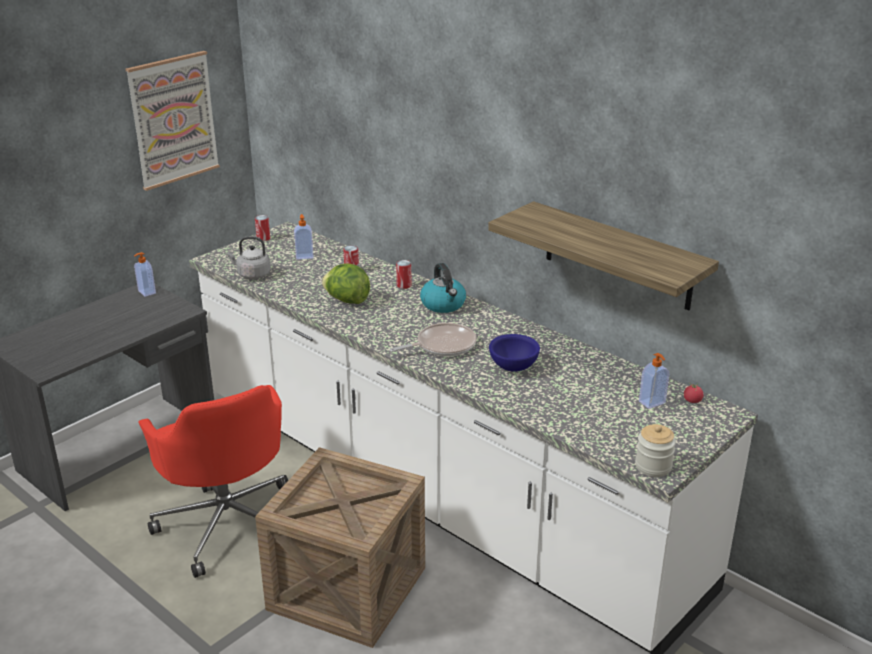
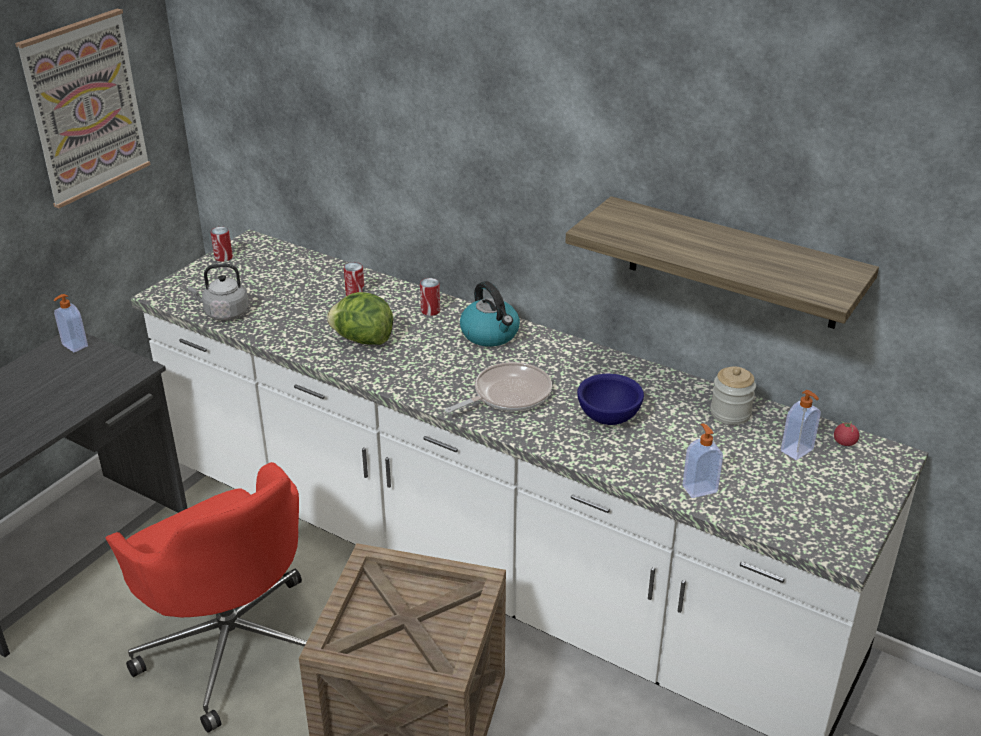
camera: 10 degrees left, 5 degrees up
(304, 256) = (286, 279): soap dispenser -> soap dispenser (699, 488)
(653, 466) = (830, 544): jar -> jar (730, 413)

